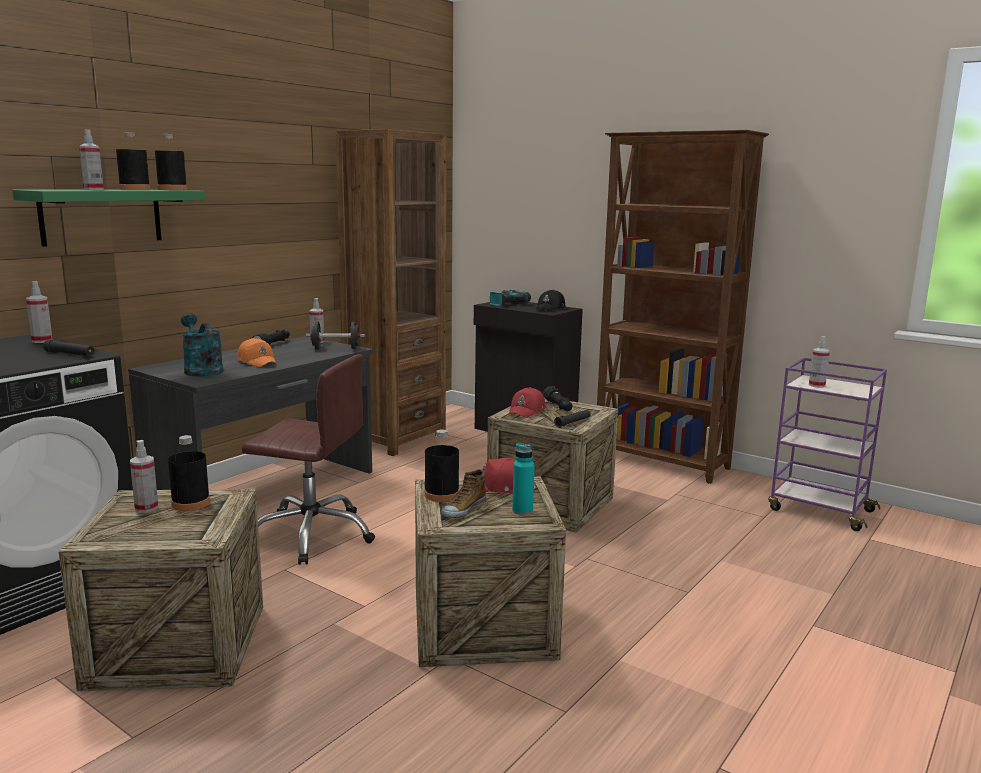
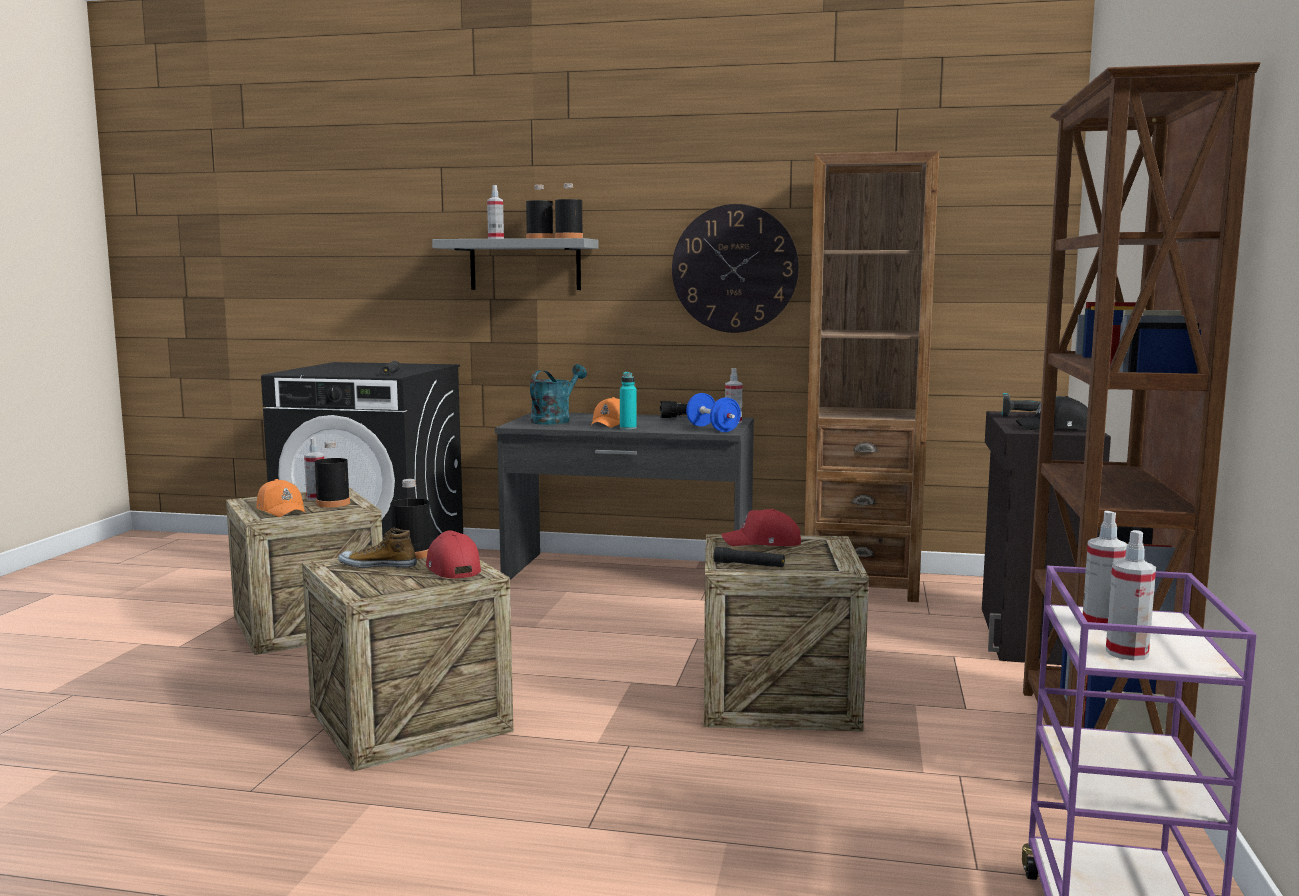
camera: 65 degrees right, 5 degrees down
(42, 341) = (430, 367): spray bottle -> spray bottle (1126, 653)
(101, 216) = (525, 265): green shelf -> grey shelf
(179, 527) = (282, 510): none -> orange cap
(282, 215) = (734, 268): none -> wall clock
(312, 534) = (547, 613): brown office chair -> none
(335, 348) = (713, 429): black dumbbell -> blue dumbbell
(522, 511) = (389, 583): turquoise bottle -> turquoise bottle (628, 428)
(559, 407) = (811, 552): black flashlight -> none

